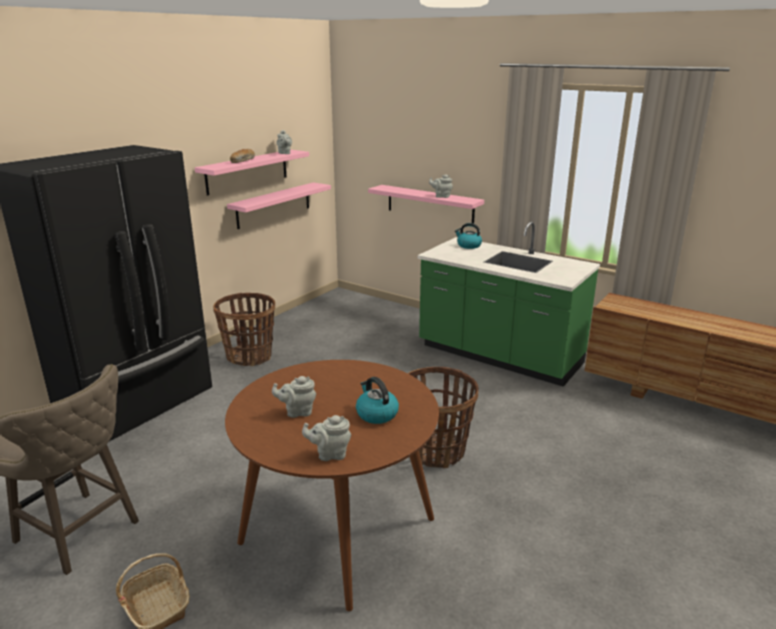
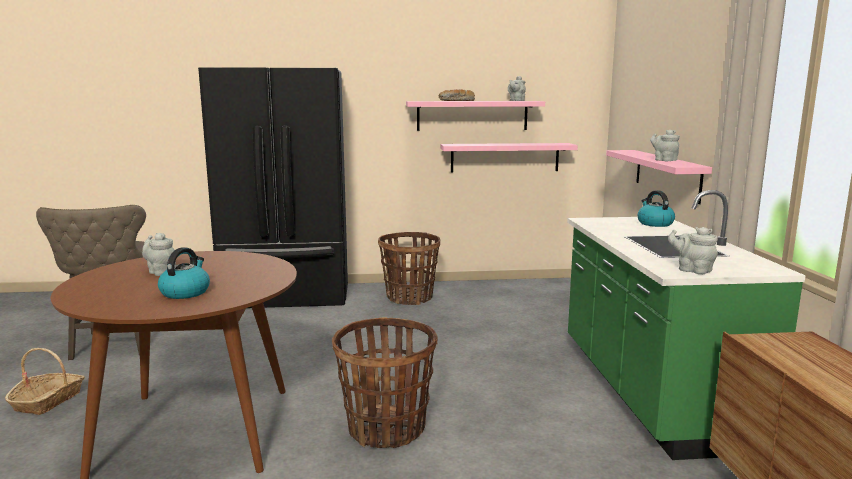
camera: 50 degrees right, 10 degrees down
(330, 454) = (91, 296): grey teapot -> grey teapot (692, 270)

